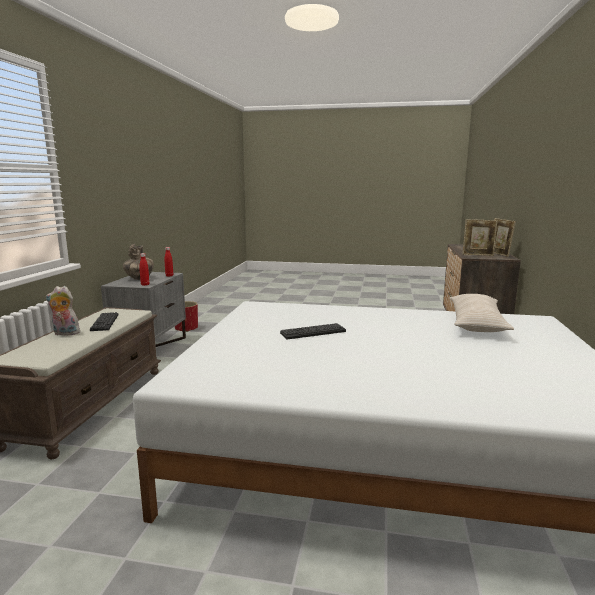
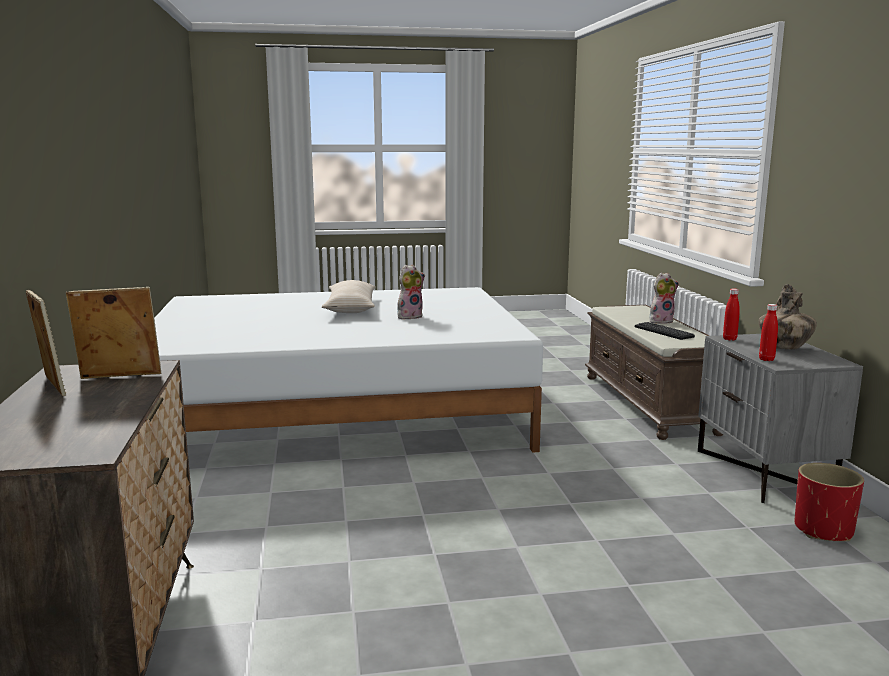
camera: 160 degrees right, 0 degrees up
(313, 332) = (410, 316): keyboard -> plush toy
(476, 323) = (235, 338): beige pillow -> beige pillow (350, 308)

